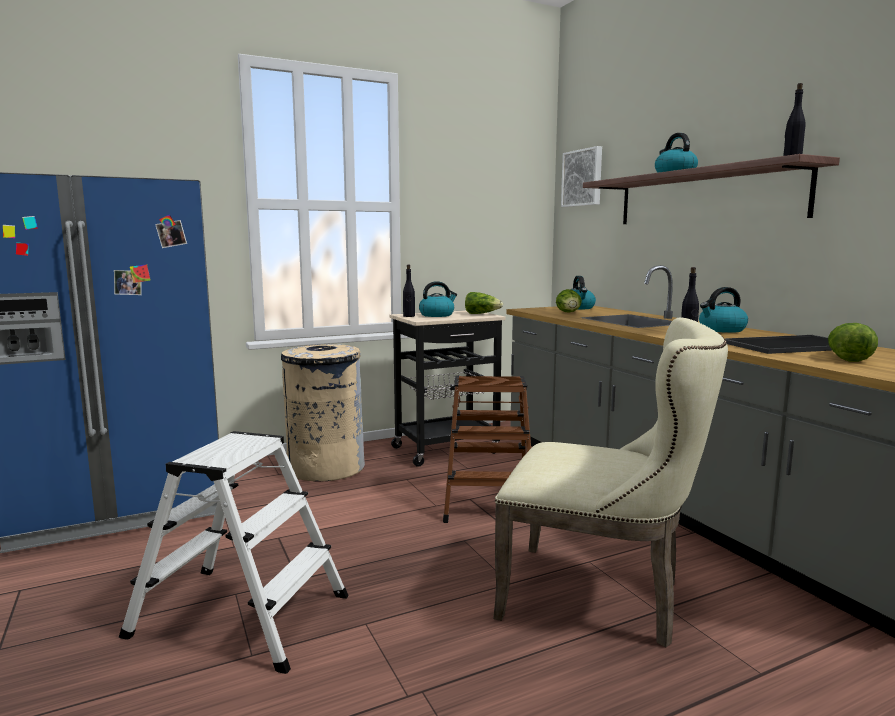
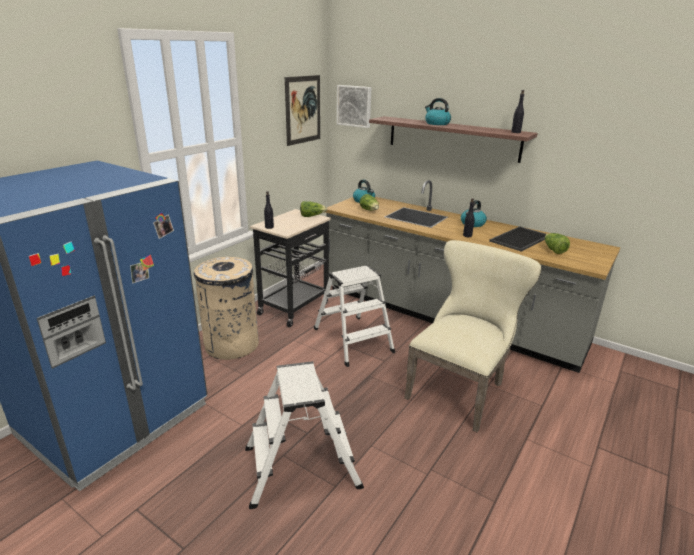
camera: 30 degrees left, 15 degrees up
(437, 315) = (285, 222): kettle -> none
(488, 496) = (352, 339): brown step ladder -> white step ladder
(508, 184) = (303, 110): none -> picture
(602, 597) = (460, 389): beige chair -> beige chair turned 45 degrees counterclockwise

